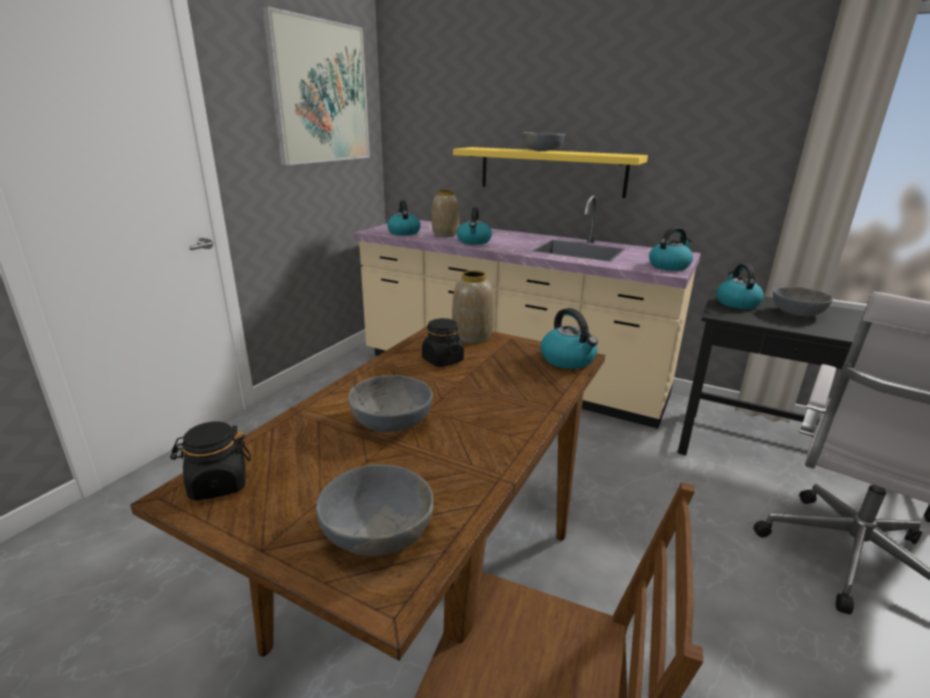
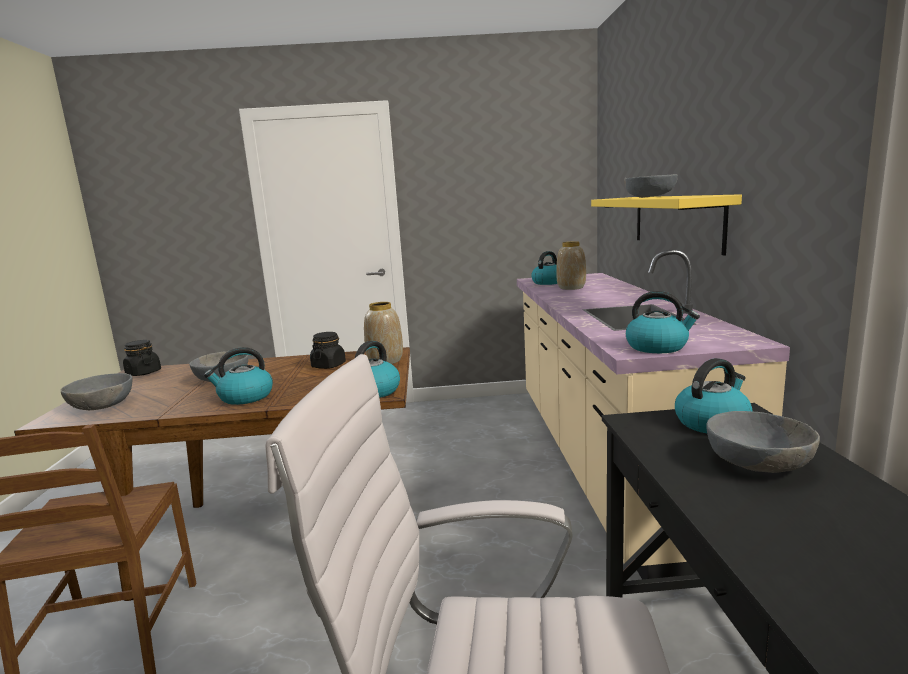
camera: 60 degrees right, 10 degrees down
(321, 93) = (512, 159): picture -> none
(474, 241) = (569, 295): kettle -> kettle (245, 397)

